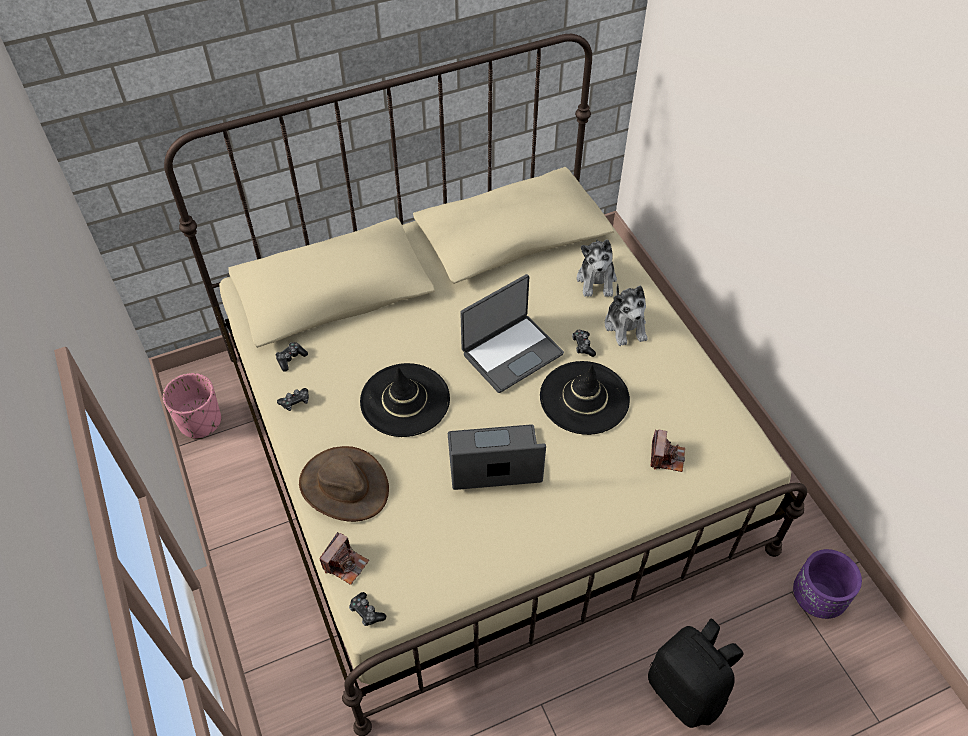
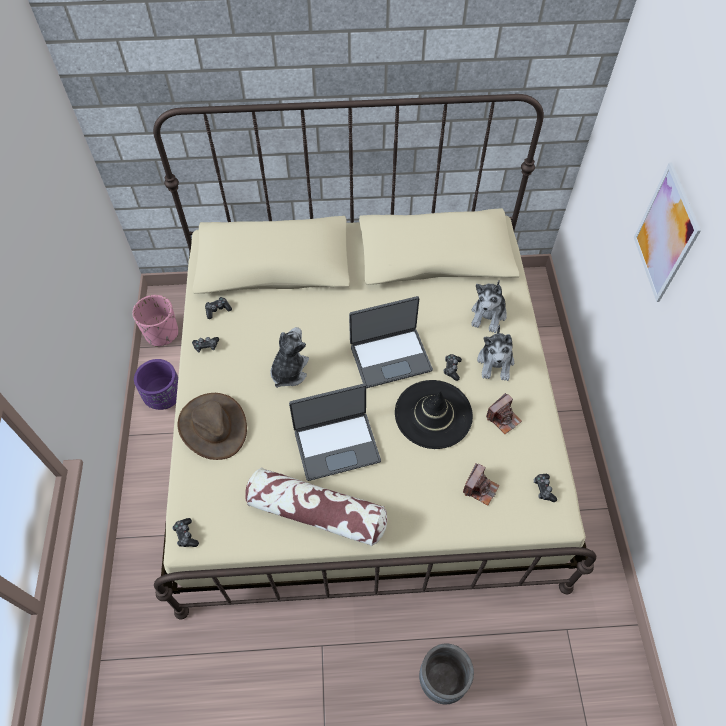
camera: 20 degrees right, 5 degrees up
(345, 564) = (187, 490): camera -> camera (503, 418)
(405, 400) = (289, 371): black hat -> plush toy
(494, 461) = (336, 444): laptop -> laptop turned 150 degrees clockwise
(504, 539) = (316, 512): none -> pillow
(687, 690) = (442, 679): black backpack -> grey planter
(730, 437) = (543, 489): none -> game controller
(771, 134) = (665, 234): none -> picture
(816, 599) = (586, 643): purple planter -> purple planter (164, 397)

